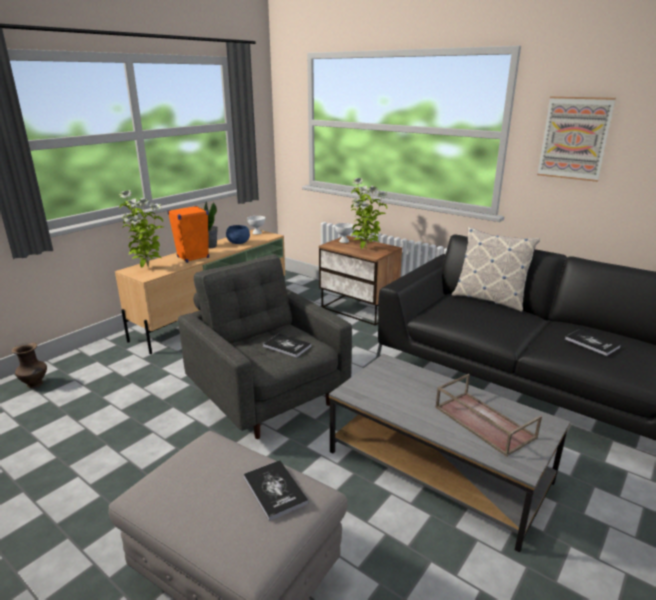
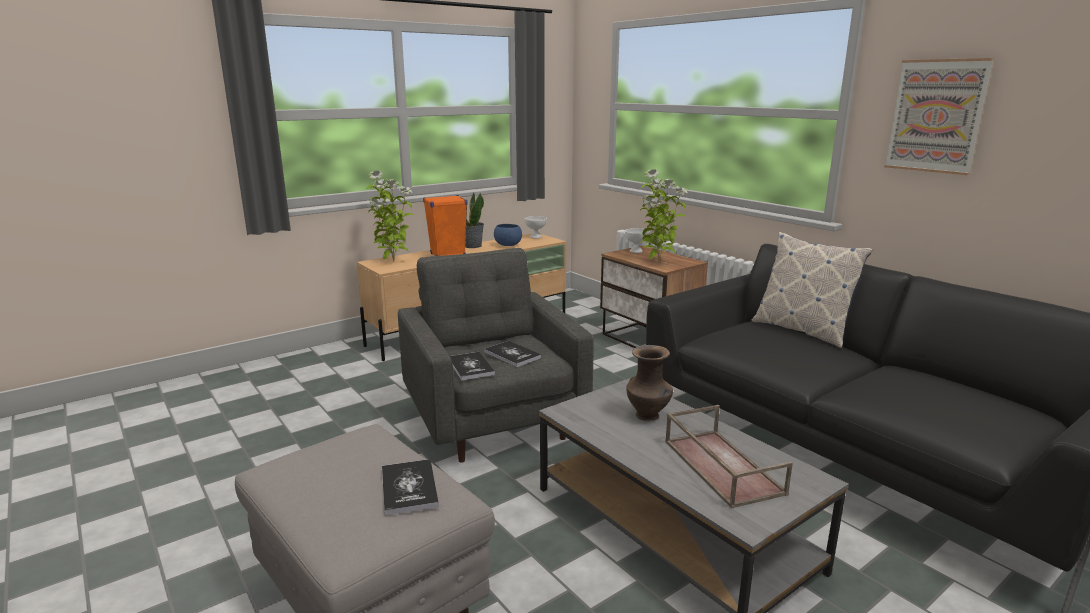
camera: 15 degrees right, 5 degrees down
(35, 384) = (253, 376): brown vase -> brown vase (648, 416)
(592, 343) = (923, 392): book -> book (470, 367)

